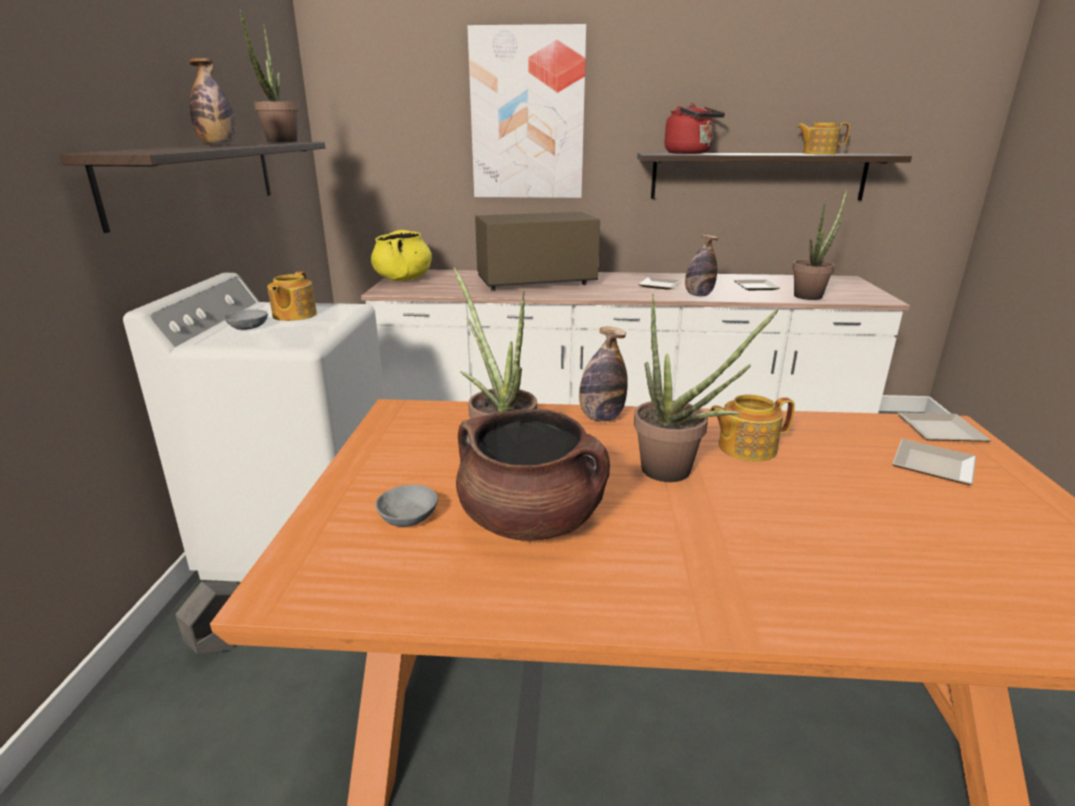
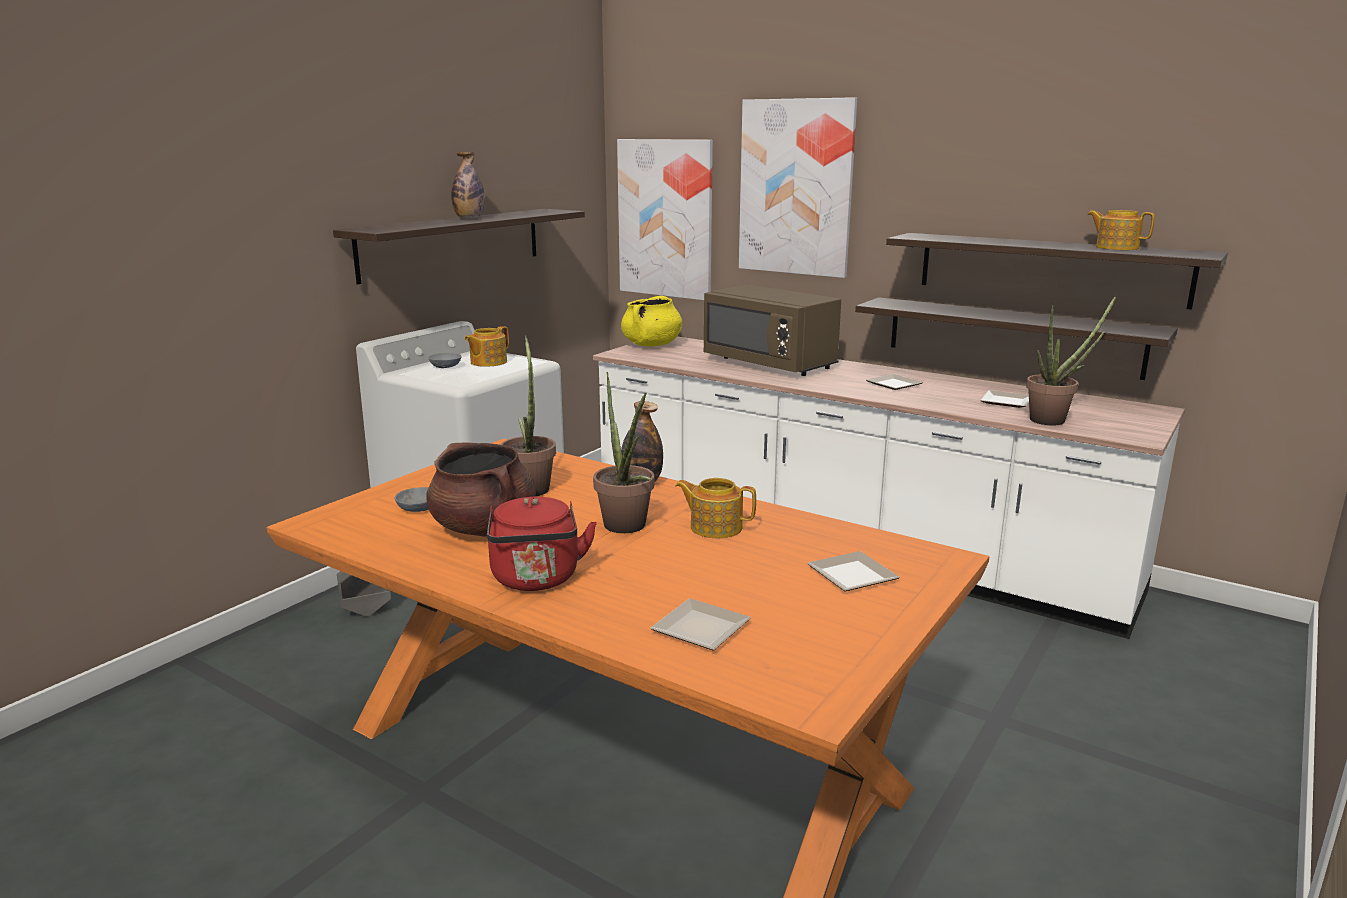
camera: 30 degrees right, 5 degrees down
(279, 141) = (543, 210): potted plant -> none
(386, 153) = (665, 219): none -> picture
(535, 282) = (770, 363): brown microwave -> brown microwave turned 150 degrees counterclockwise
(690, 153) = (953, 238): red kettle -> red kettle (536, 580)
(698, 295) = (916, 400): bottle -> none
(726, 235) = (1012, 336): none -> shelf
(939, 432) = (922, 558): plate -> plate (697, 629)

